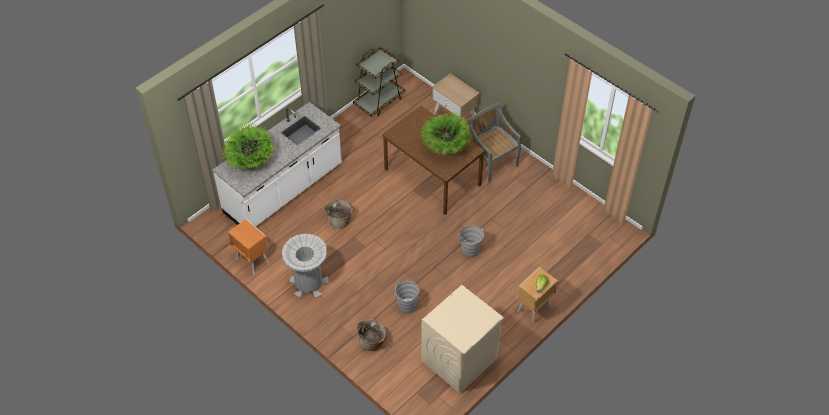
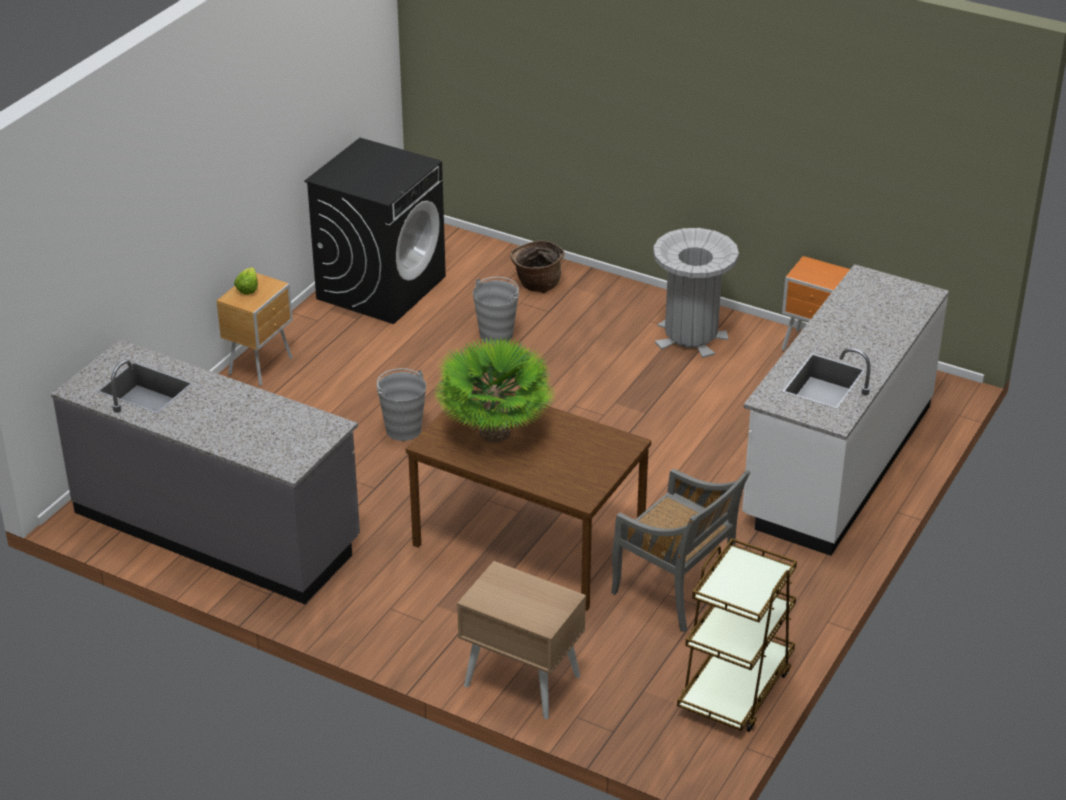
camera: 165 degrees right, 15 degrees down
(250, 164) = (880, 309): potted plant -> none
(340, 220) = (687, 432): basket -> none
(459, 360) = (381, 287): beige washing machine -> black washing machine
(491, 162) = (400, 596): grey chair -> grey chair (676, 589)
(563, 211) = (217, 528): none -> grey counter

